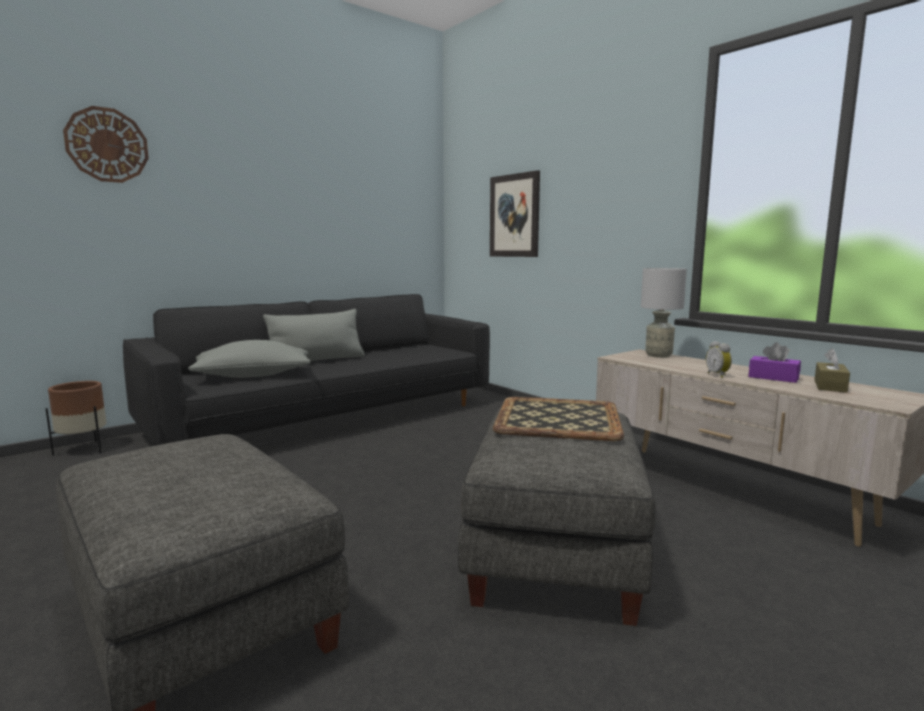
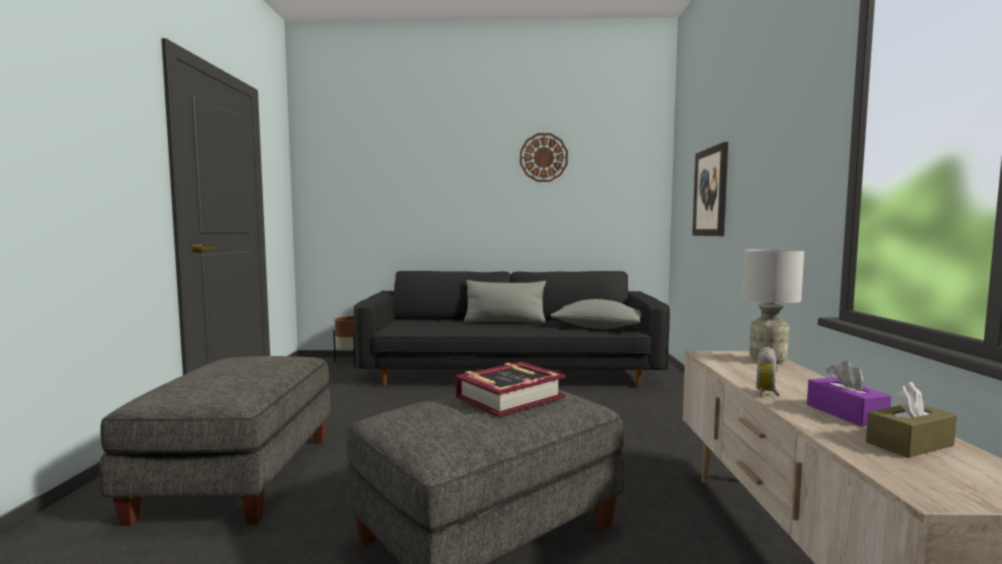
camera: 40 degrees right, 5 degrees down
(107, 145) = (387, 160): wall clock -> wall clock (543, 157)
(253, 376) = (438, 326): grey pillow -> grey pillow (597, 328)
(556, 418) = (509, 397): tray -> book

